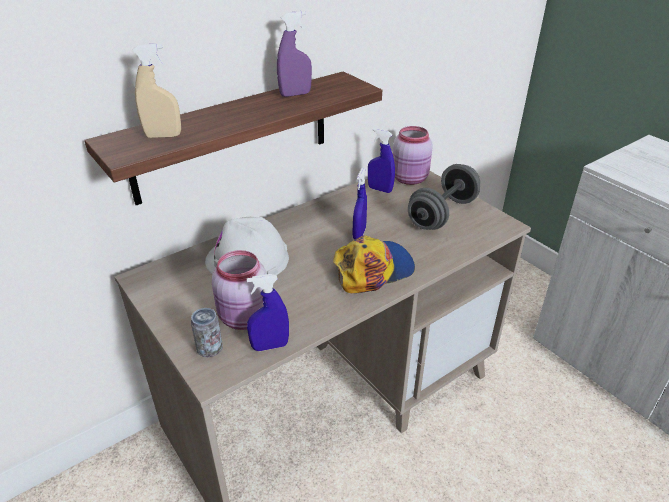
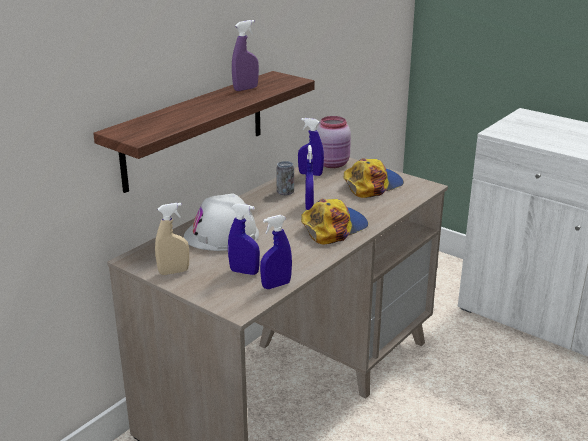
camera: 15 degrees left, 10 degrees down
(163, 136) = (160, 124): beige spray bottle -> beige spray bottle (174, 272)
(209, 348) = (227, 294): can -> can (285, 192)
(244, 318) = (244, 272): pink jar -> blue spray bottle
(442, 214) = (372, 185): grey dumbbell -> cap

